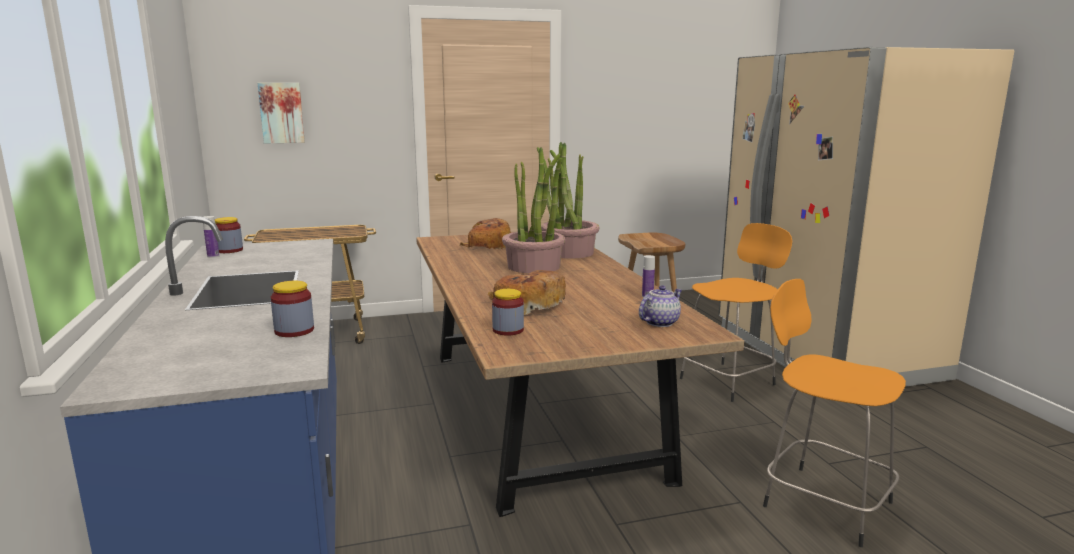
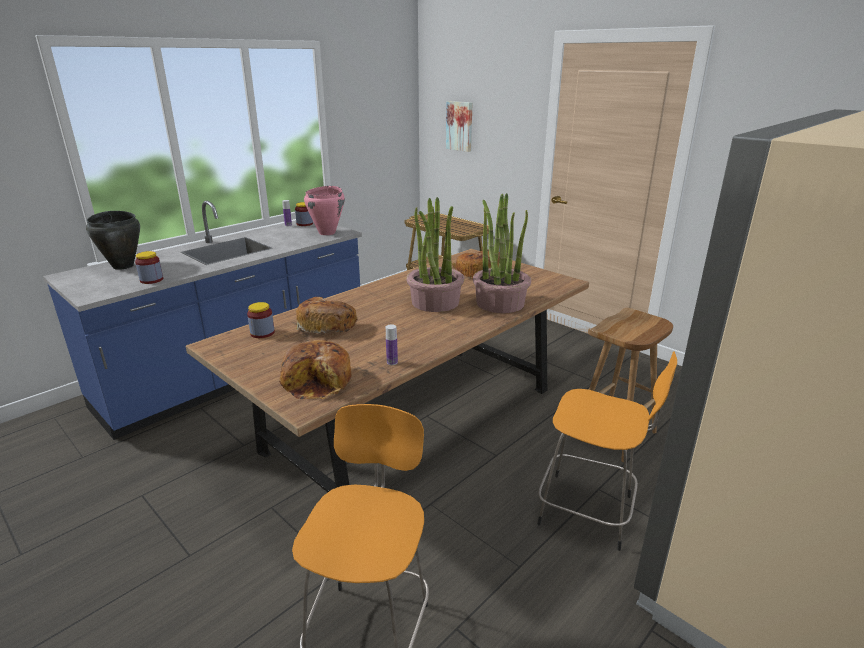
camera: 60 degrees right, 10 degrees up
(169, 344) = (123, 266): none -> black cooking pot
(298, 247) = (327, 233): none -> pink cooking pot
(659, 322) = (319, 381): teapot -> bread

